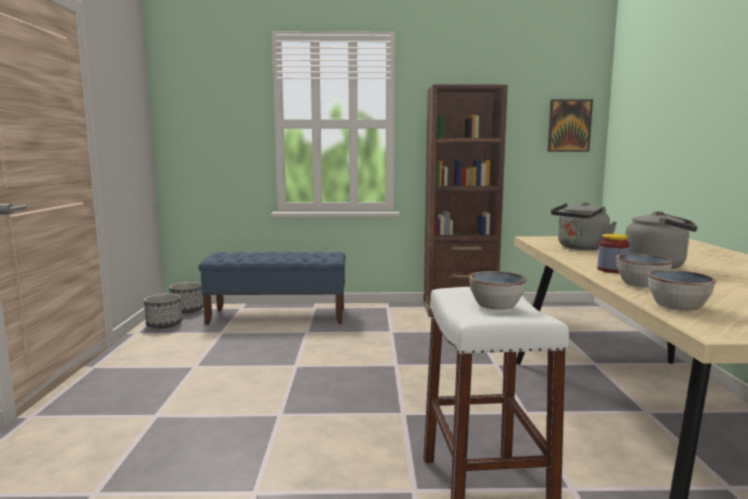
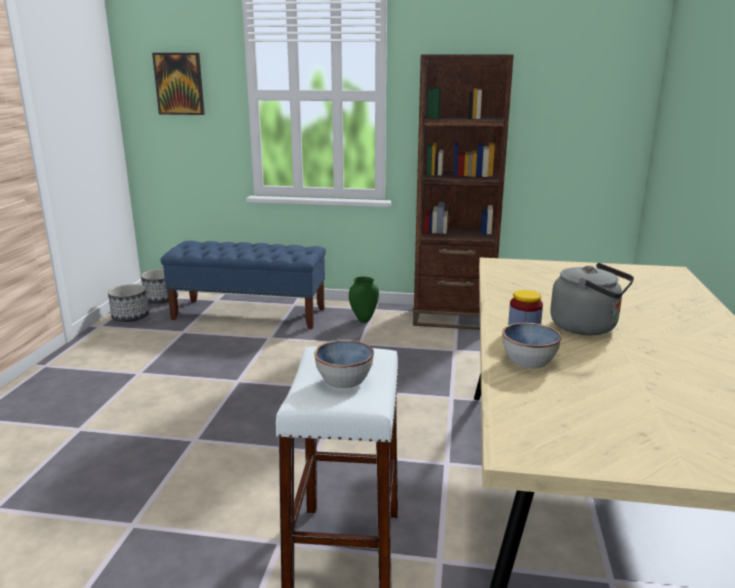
camera: 10 degrees right, 10 degrees up
(383, 315) = (363, 320): none -> green vase
(569, 126) = (605, 100): picture -> picture (179, 84)
(580, 248) = (532, 286): grey kettle -> none
(678, 306) = (525, 404): bowl -> none

